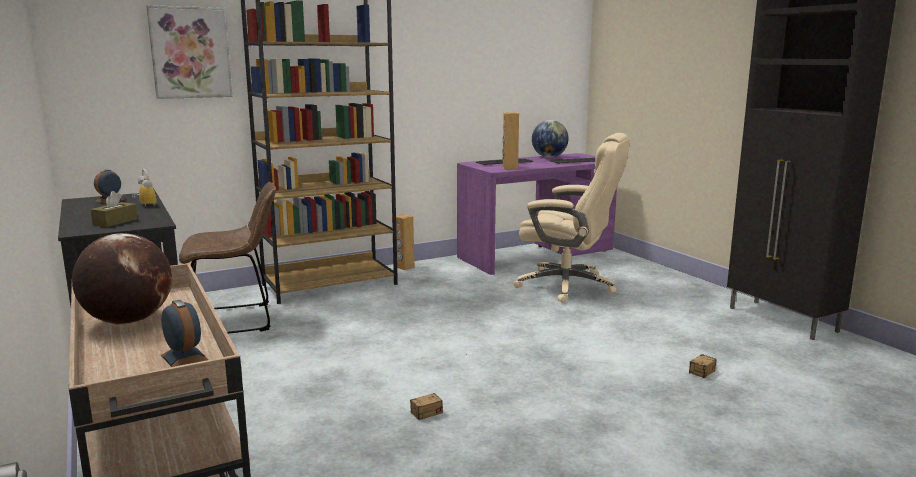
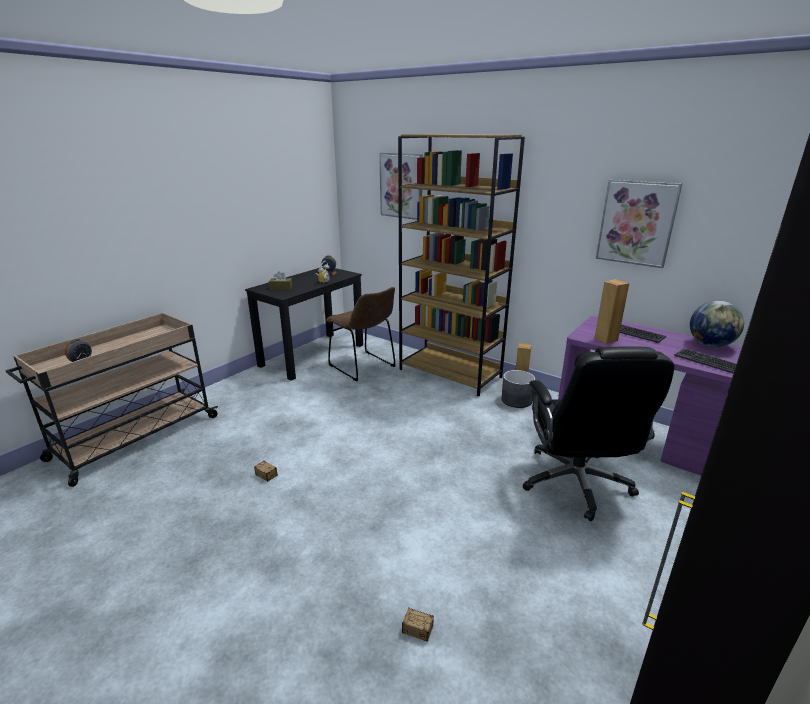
camera: 65 degrees right, 10 degrees up
(128, 321) = (135, 340): globe -> none
(425, 273) = (516, 400): none -> grey planter
(473, 69) = (636, 223): none -> picture
(568, 286) = (576, 483): beige office chair -> black office chair

